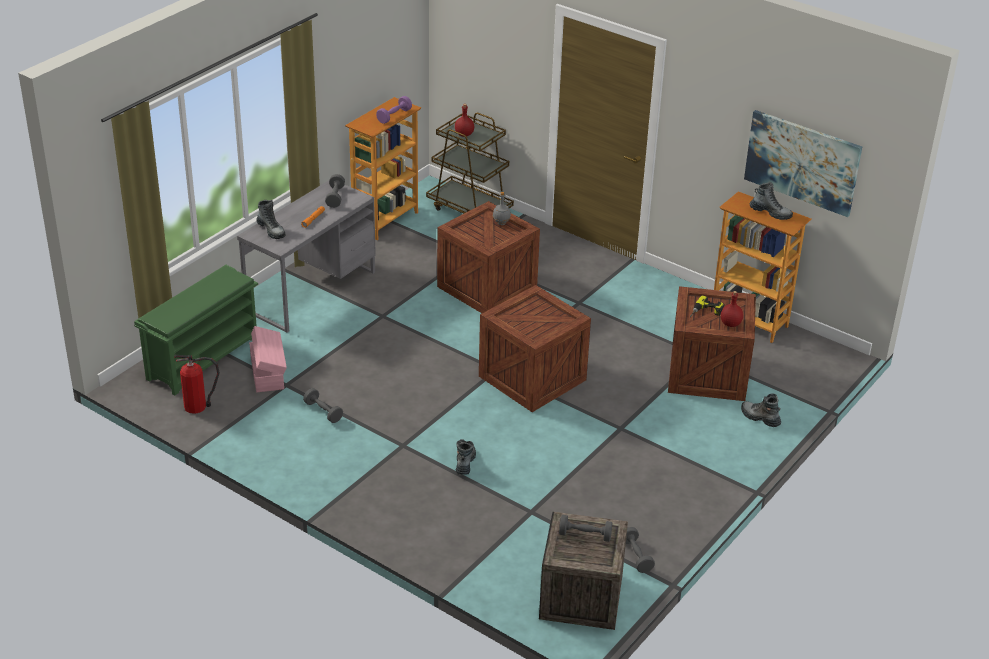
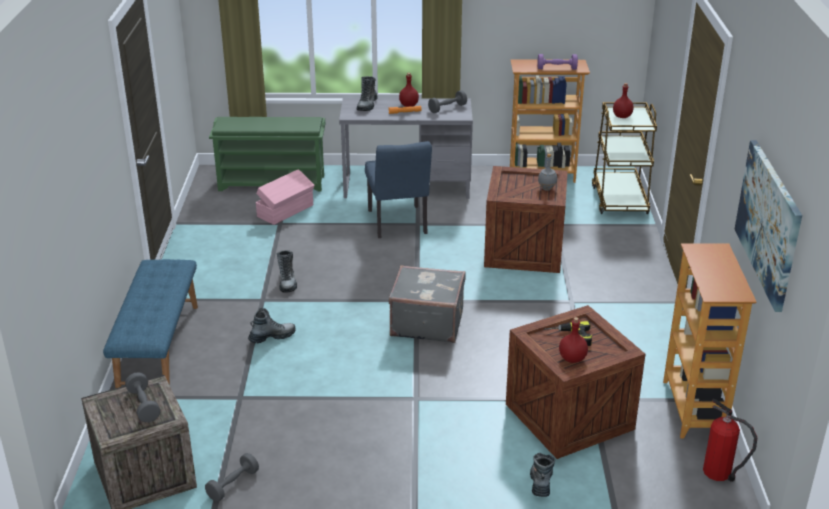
camera: 55 degrees right, 5 degrees down
(197, 406) = (215, 203): fire extinguisher -> fire extinguisher (719, 473)
(302, 211) = (408, 105): none -> red bottle
(323, 412) = (265, 250): grey dumbbell -> none
(371, 325) = (398, 225): none -> blue chair
(412, 530) = (158, 348): none -> blue bench
(532, 379) = (427, 323): crate -> grey suitcase
(770, 213) = (721, 274): boot -> boot (287, 282)

